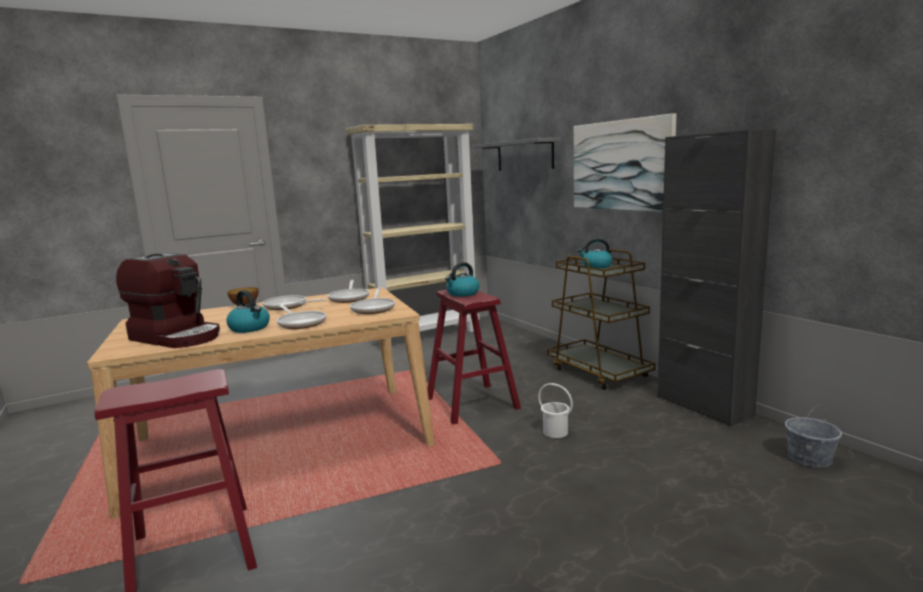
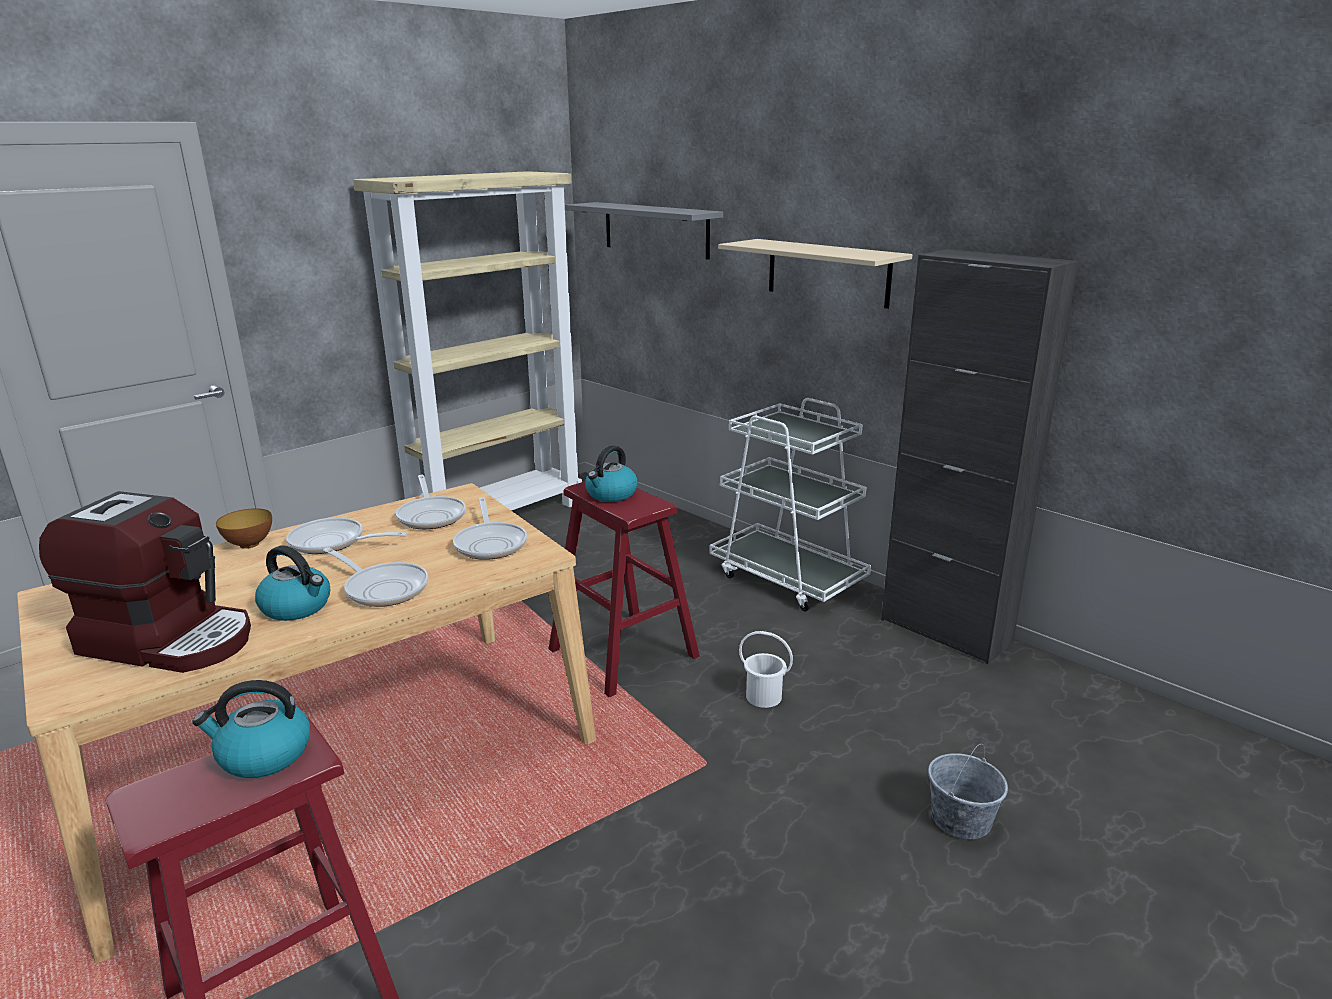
camera: 15 degrees left, 10 degrees up
(596, 266) = (789, 427): kettle -> kettle (263, 755)
(598, 372) = (787, 578): brown cart -> white cart
(621, 165) = (827, 272): picture -> beige shelf
(810, 458) = (1096, 709): grey bucket -> grey bucket (961, 818)

